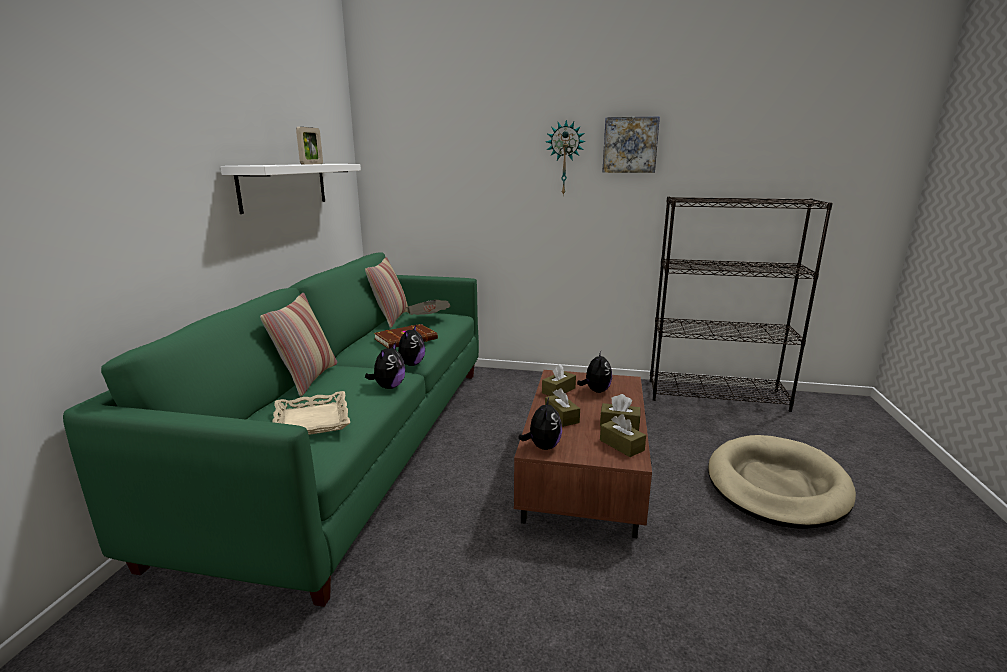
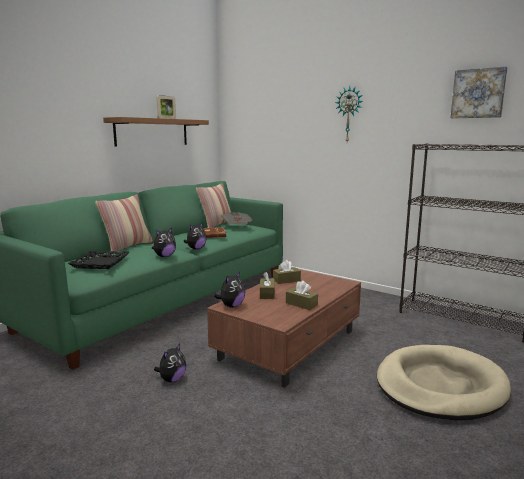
camera: 25 degrees right, 5 degrees down
(284, 186) = (152, 132): white shelf -> brown shelf
(311, 420) = (100, 263): beige tray -> black tray
(595, 391) = (313, 284): plush toy -> plush toy (172, 379)
(621, 445) = (285, 315): brown tissue box -> none
(630, 145) = (397, 102): picture -> picture (478, 93)

